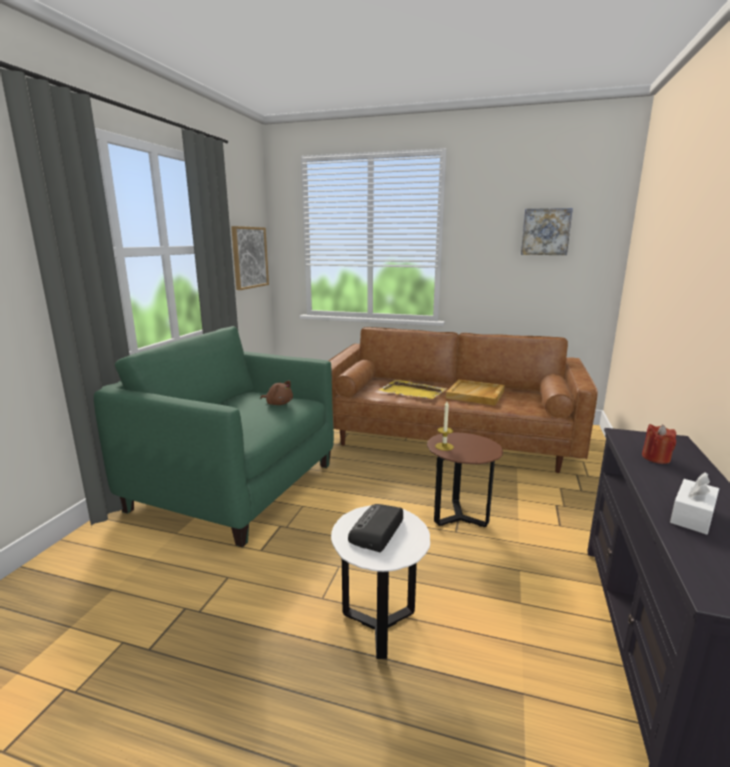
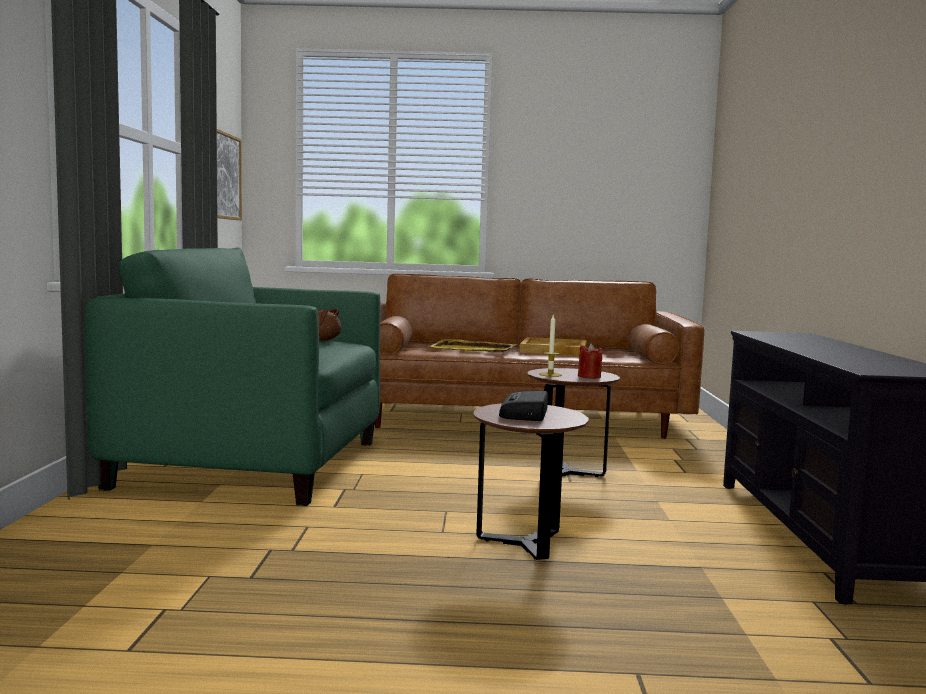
camera: 15 degrees left, 10 degrees down
(379, 627) = (525, 544): white side table -> brown side table
(545, 232) = (616, 159): picture -> none
(656, 458) = (790, 339): red candle -> red candle (589, 376)
(692, 516) = (837, 354): white tissue box -> none

